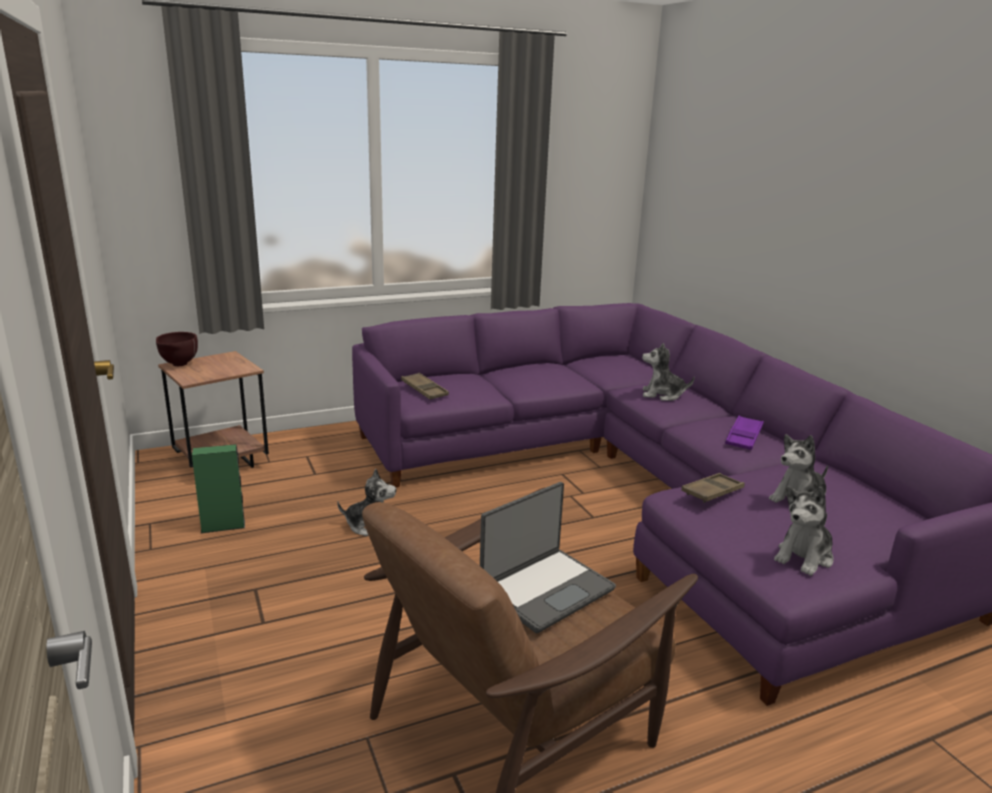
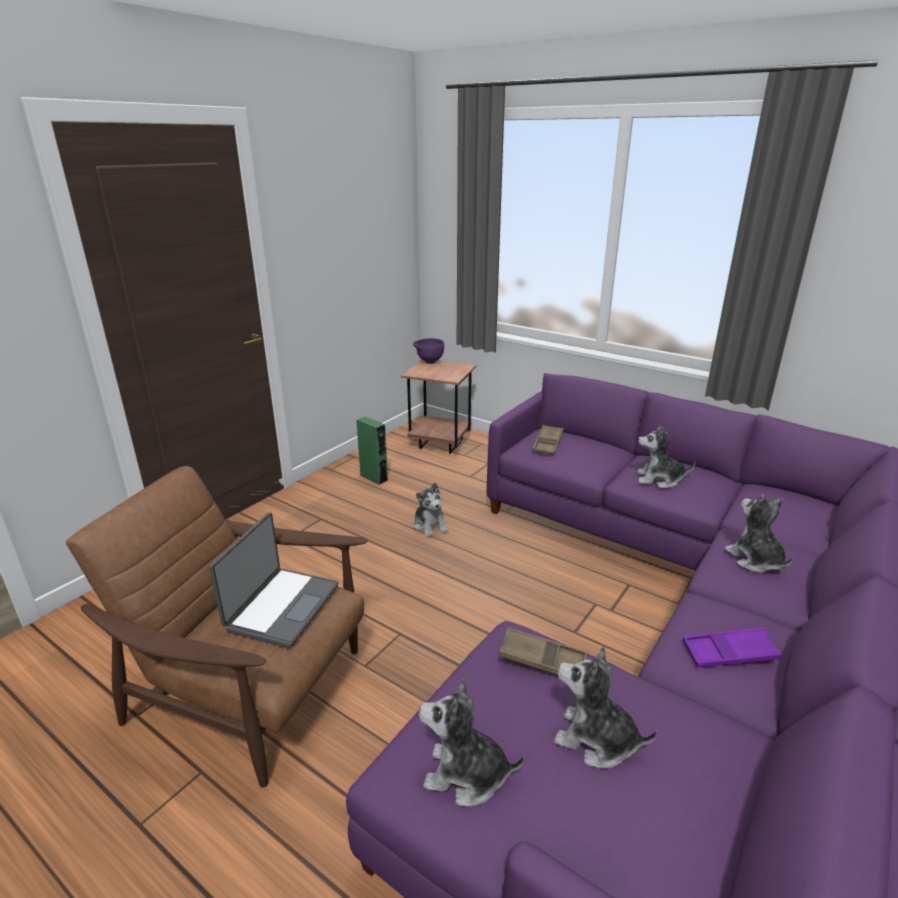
camera: 60 degrees right, 5 degrees up
(178, 365) = (428, 362): brown bowl -> purple bowl
(535, 380) = (659, 480): none -> plush toy
(545, 589) = (281, 607): laptop -> laptop turned 90 degrees counterclockwise

